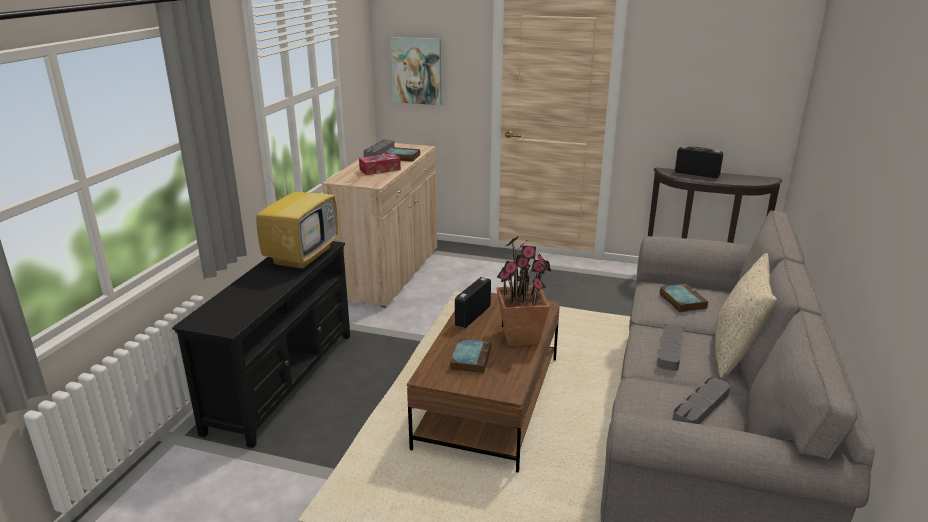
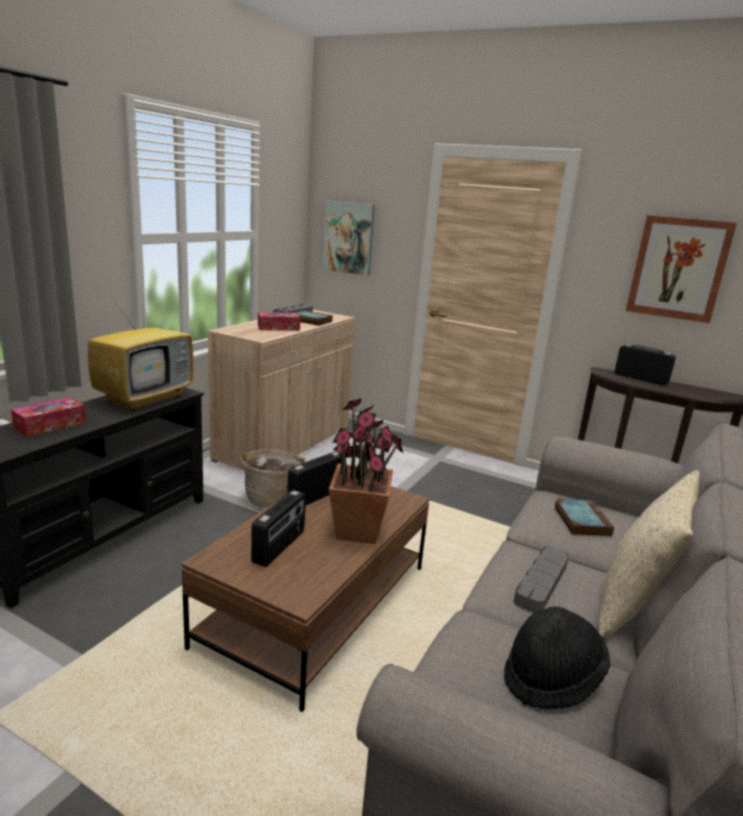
camera: 10 degrees right, 5 degrees down
(247, 294) = (50, 425): none -> tissue box
(407, 324) = (272, 499): none -> basket
(470, 359) = (280, 546): book -> radio
(701, 407) = (552, 678): grey tray -> black hat
(718, 79) = (678, 268): none -> picture

